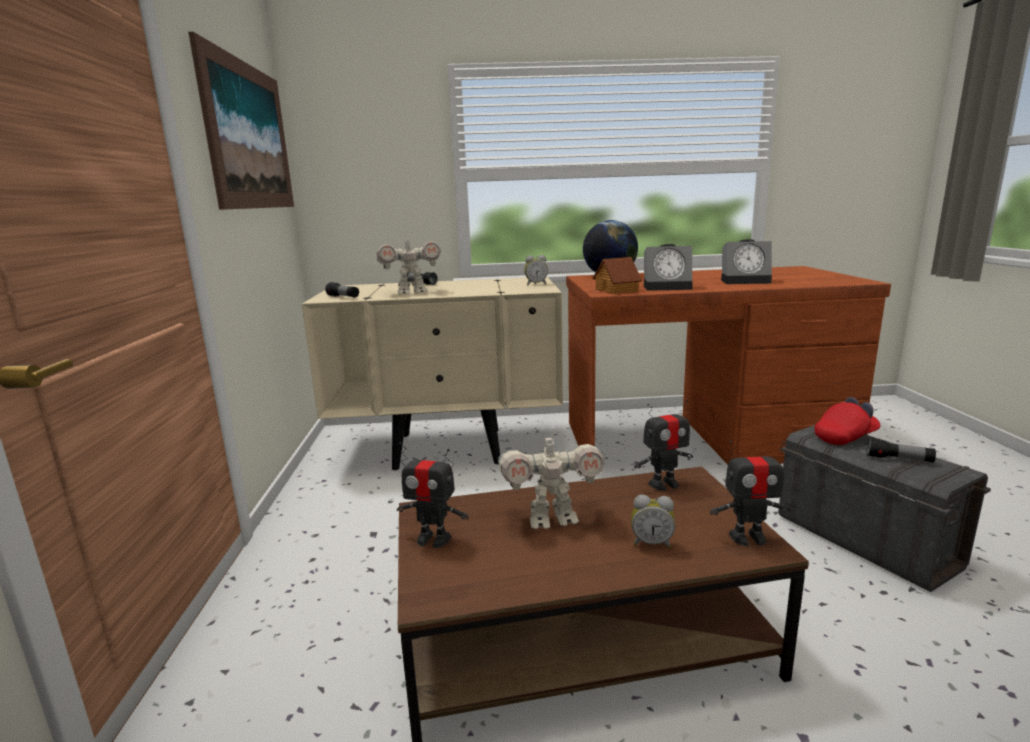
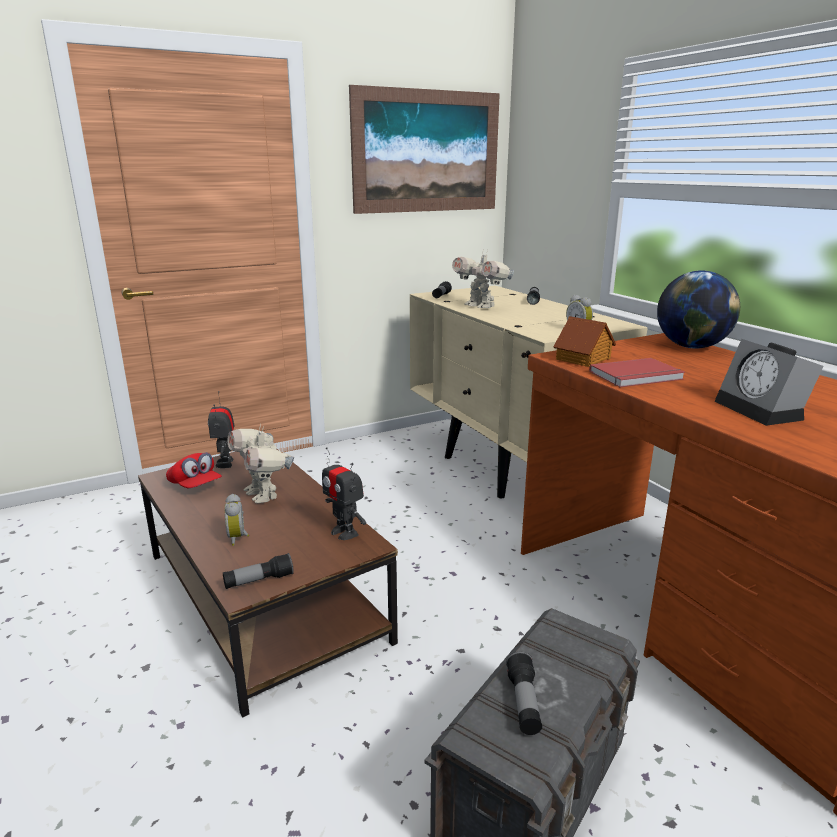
camera: 65 degrees right, 5 degrees up
(668, 287) = (637, 376): alarm clock -> red book
(748, 537) = (259, 581): toy robot -> flashlight
(845, 437) = (574, 656): red cap -> red cap (195, 486)

